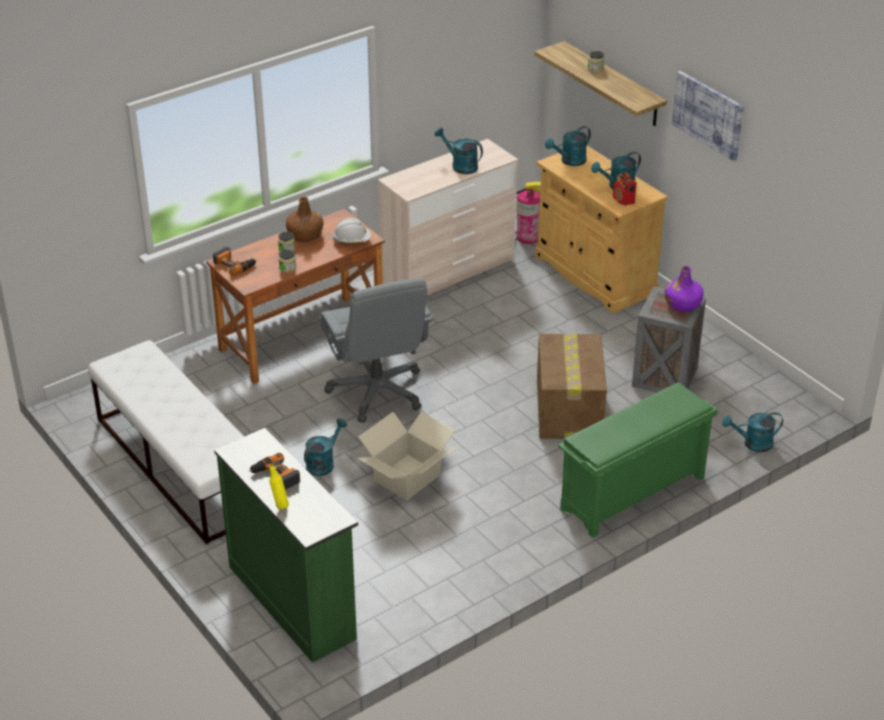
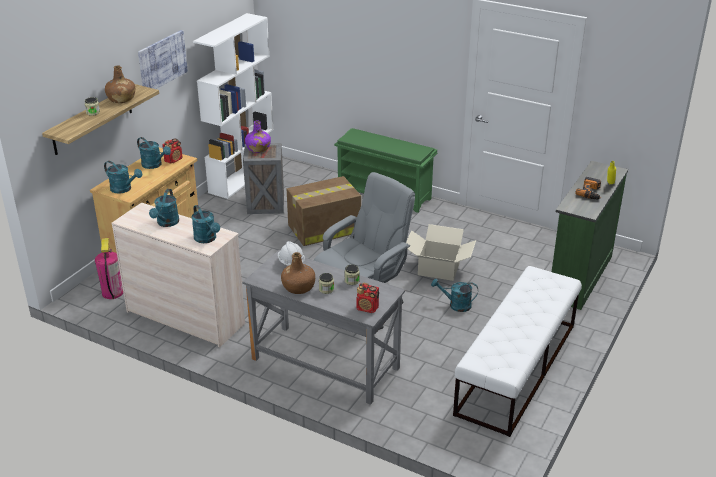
camera: 115 degrees left, 5 degrees down
(234, 264) = (367, 308): power drill -> radio
(301, 339) = (324, 364): brown desk -> grey desk
(622, 87) = (121, 99): none -> brown bottle
(752, 444) = (311, 169): turquoise watering can -> turquoise watering can (207, 239)
(757, 374) = (242, 177): none -> white bookcase

